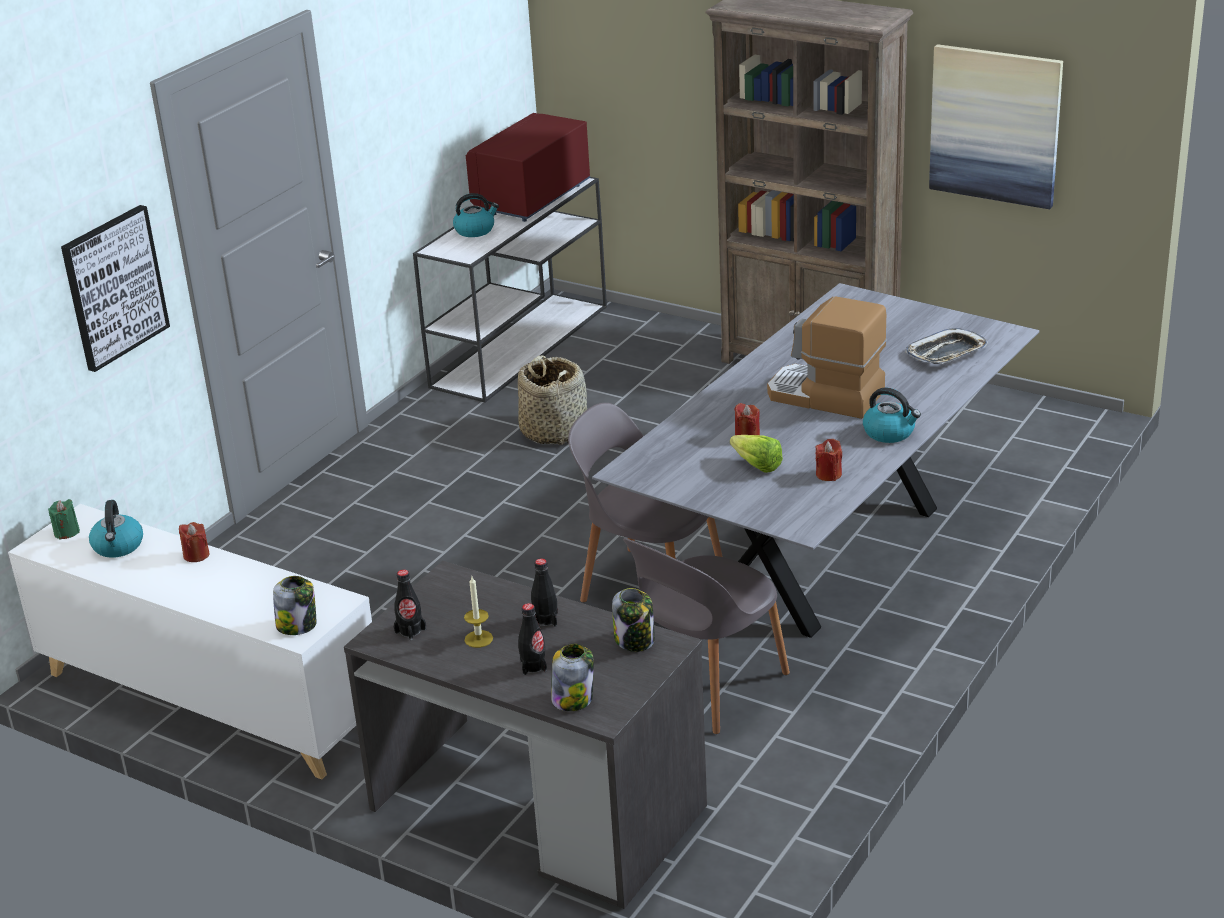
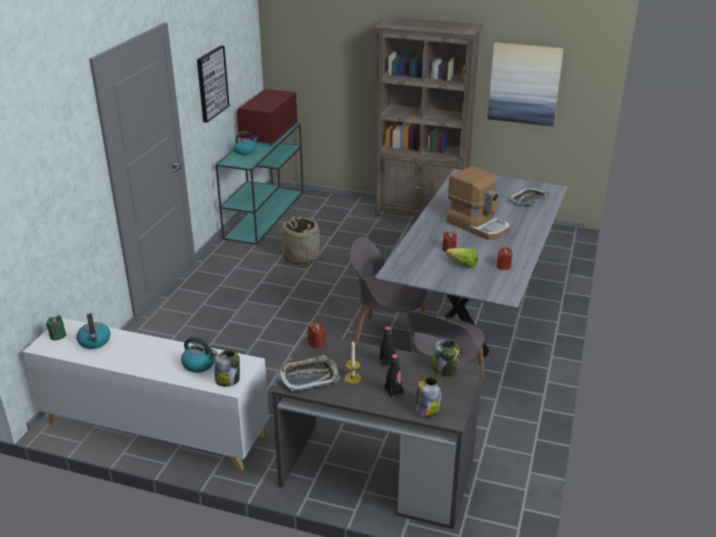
camera: 15 degrees left, 0 degrees up
(114, 287) = (74, 184): picture -> picture (211, 83)
(196, 555) = (147, 342): red candle -> red candle (317, 343)
(410, 631) = (309, 377): black bottle -> tray
(521, 345) = (265, 213): white console table -> turquoise console table
(825, 396) = (478, 225): coffee machine -> coffee machine turned 150 degrees counterclockwise
(890, 433) = (523, 242): kettle -> kettle (199, 364)

